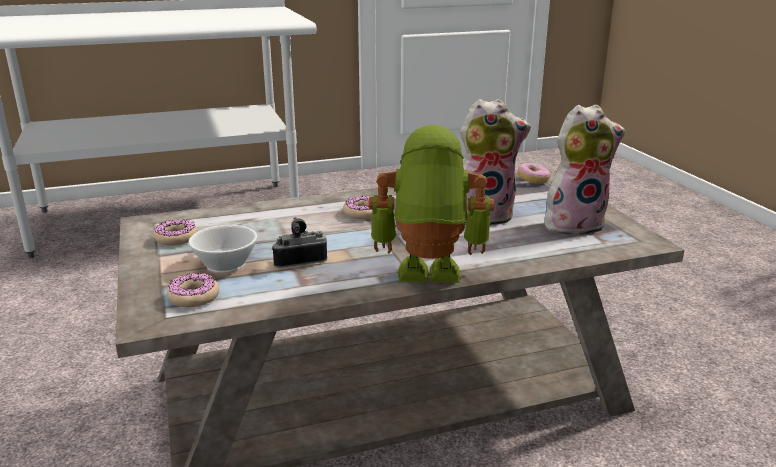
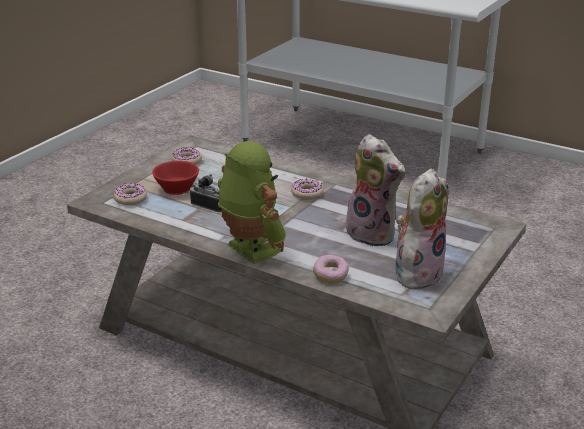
camera: 50 degrees right, 5 degrees up
(222, 263) = (176, 187): white cup -> red cup
(533, 180) = (482, 227): donut -> donut (330, 276)
(574, 224) = (417, 272): plush toy -> plush toy turned 90 degrees counterclockwise

